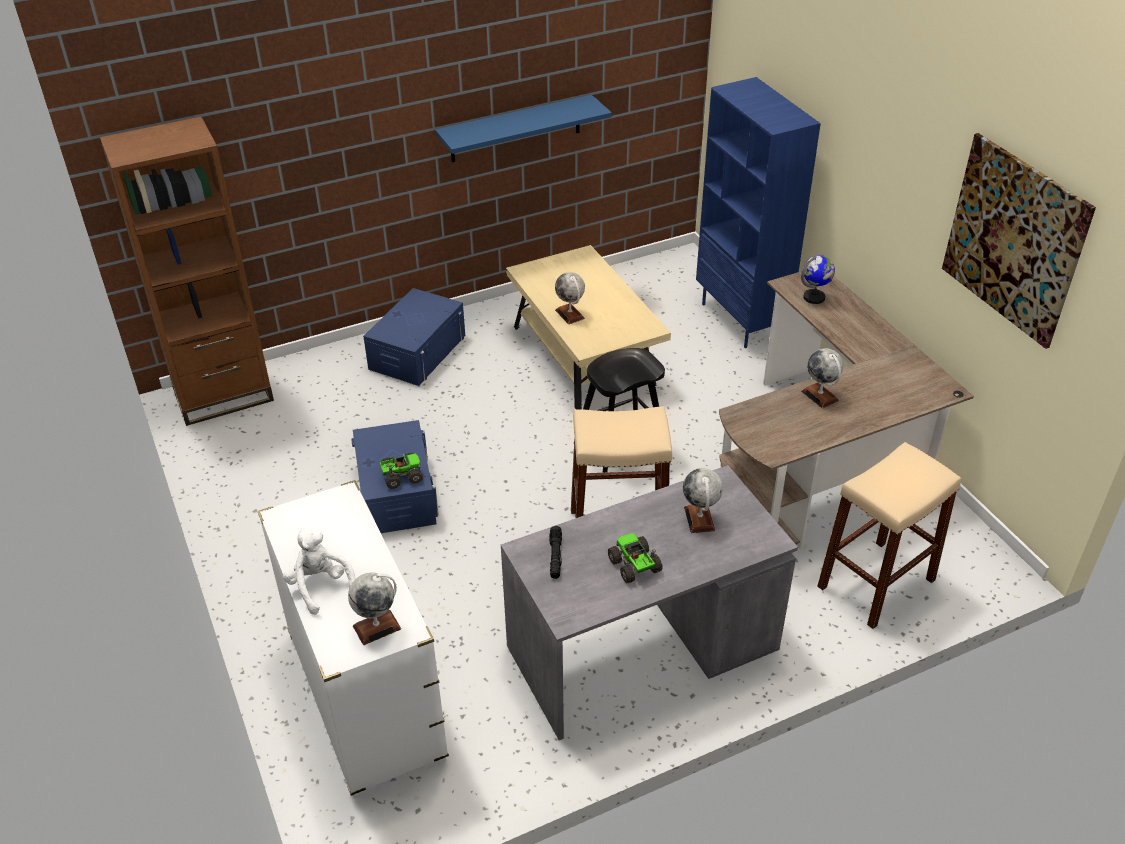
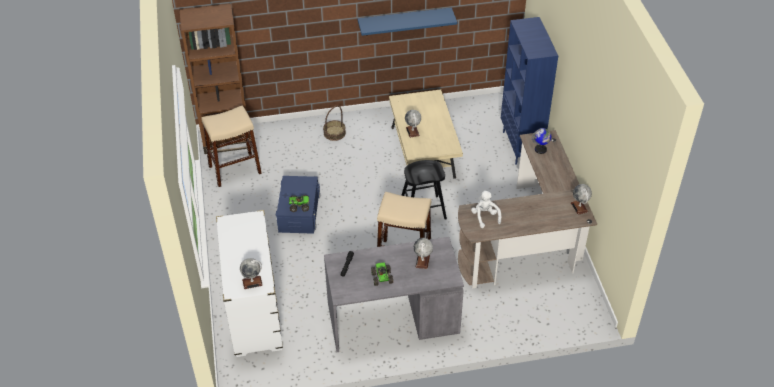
camera: 15 degrees right, 5 degrees up
(320, 586) = (233, 258): white plush toy -> white plush toy (485, 217)
(417, 352) = (334, 133): blue storage box -> basket
(820, 396) = (515, 208): globe -> globe (579, 207)
(876, 583) = (525, 311): beige stool -> beige stool (235, 170)
(1014, 239) = (614, 151): picture -> none

